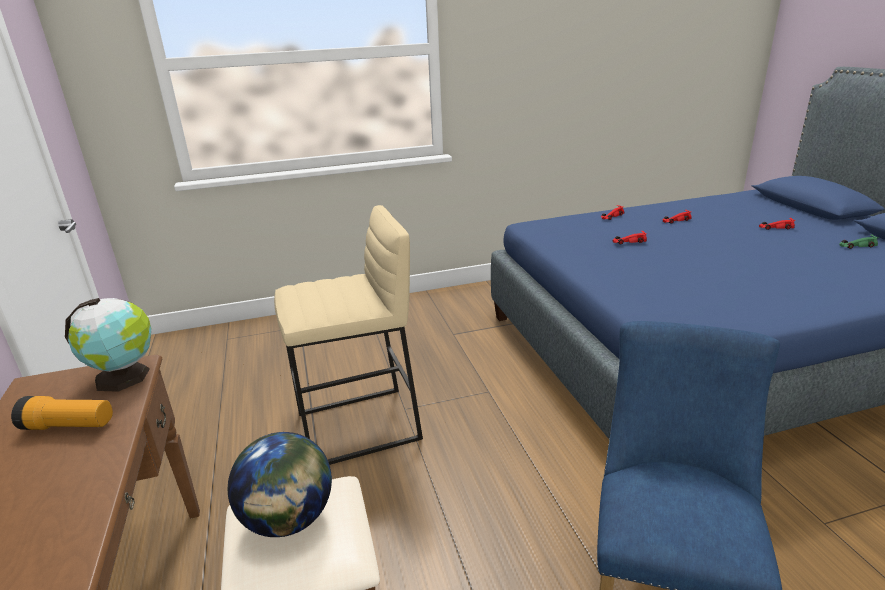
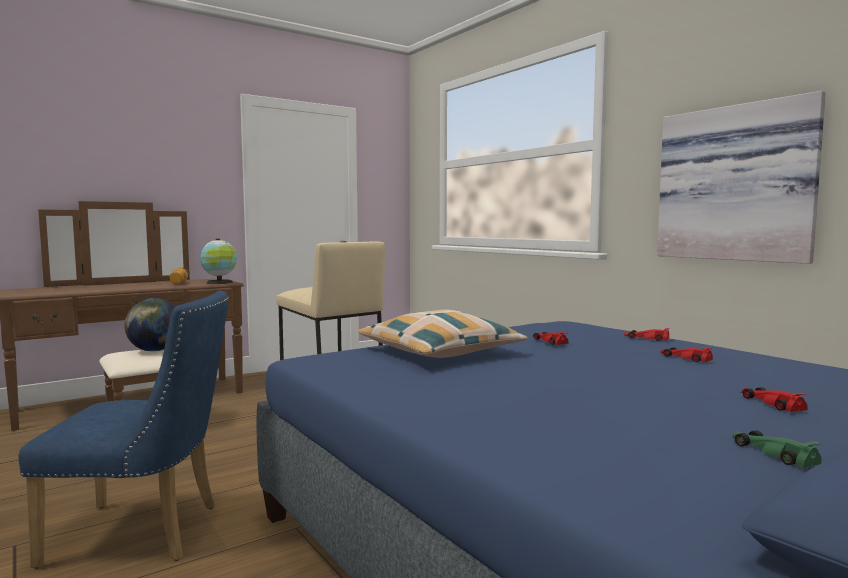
camera: 70 degrees right, 20 degrees down
(556, 87) = (736, 183): none -> picture
(651, 280) = (439, 352): none -> pillow

